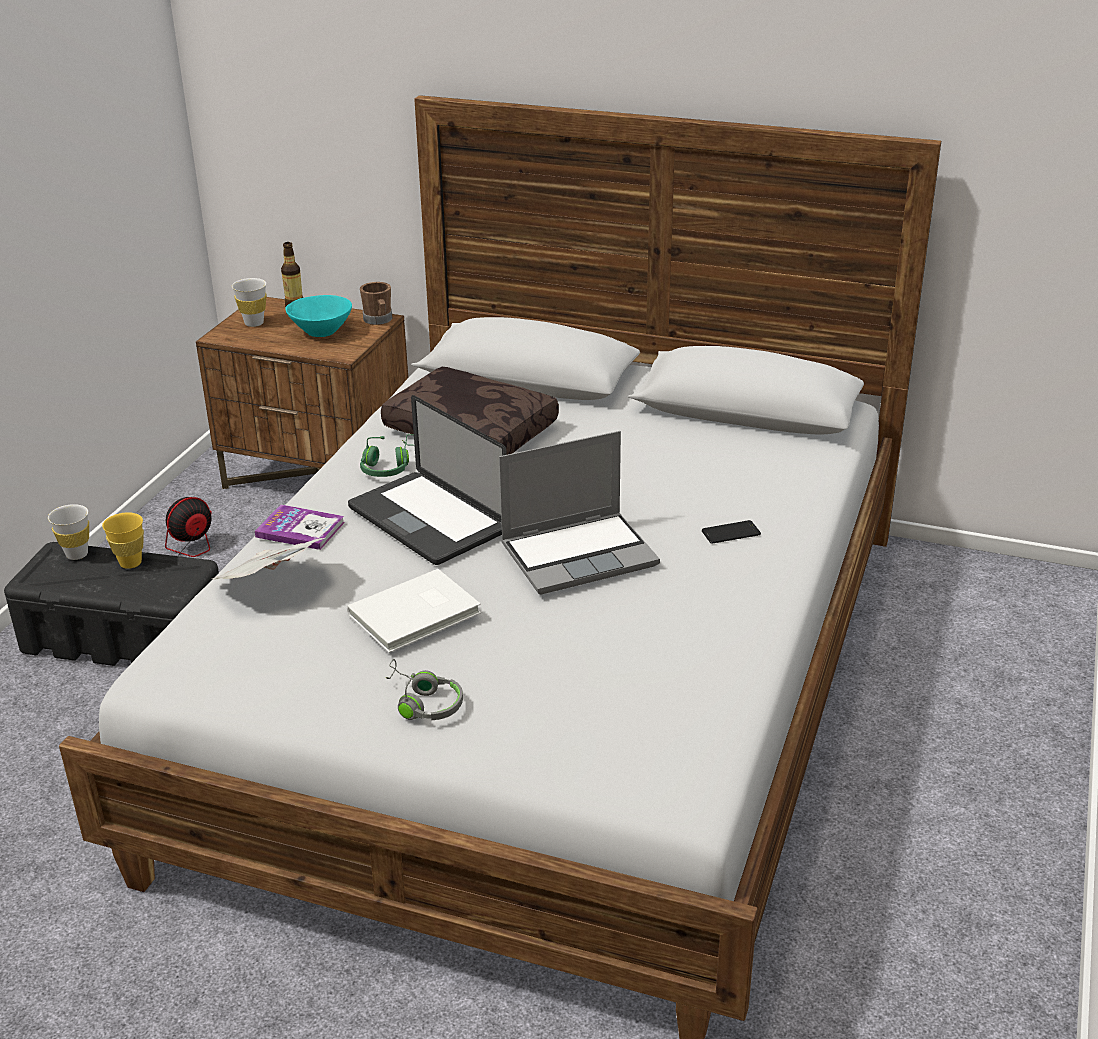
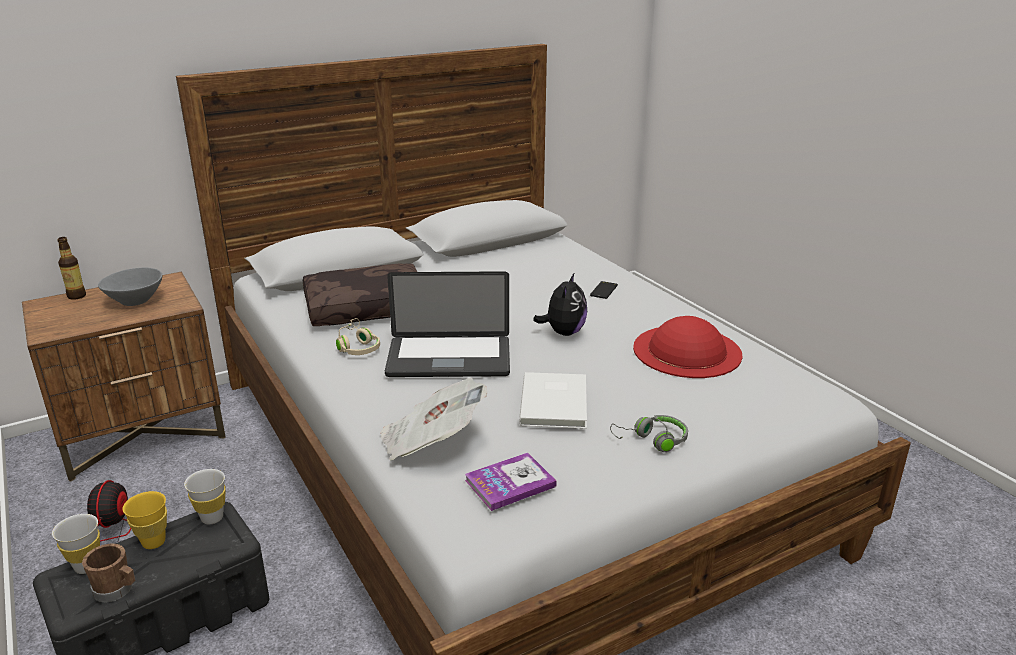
camera: 50 degrees left, 5 degrees down
(254, 323) = (60, 316): white cup -> white cup (212, 518)
(300, 529) = (378, 405): book -> book (510, 483)
(321, 332) = (134, 301): turquoise bowl -> grey bowl
(379, 320) = (168, 280): brown mug -> brown mug (117, 590)
(389, 466) = (357, 346): green headphones -> beige headphones
(580, 554) = (563, 332): laptop -> plush toy
(657, 648) = (687, 351): none -> red hat

